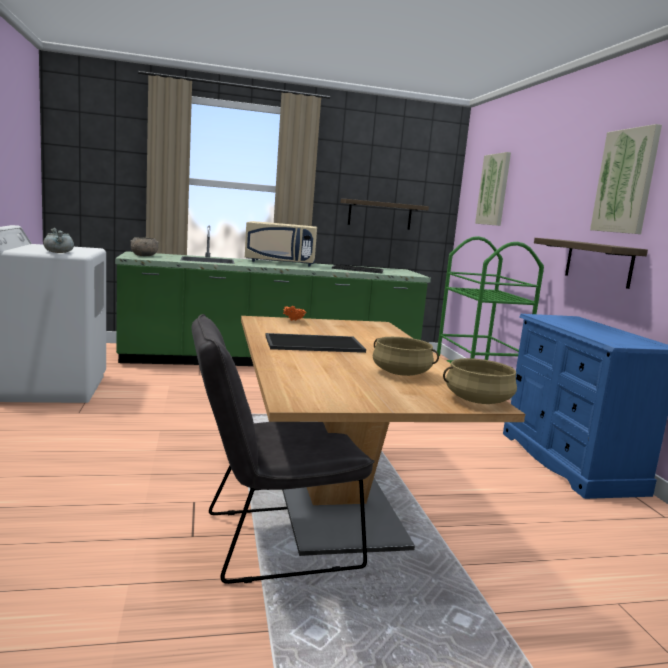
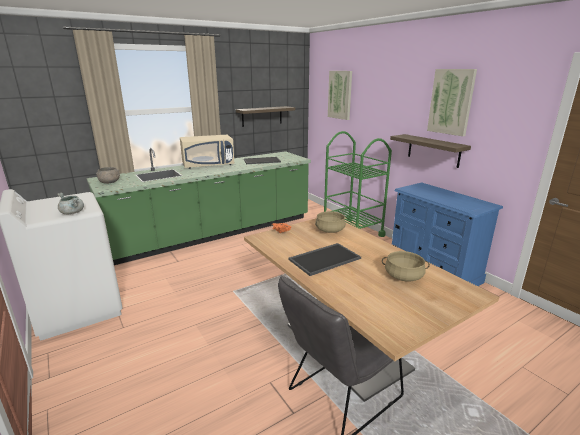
camera: 20 degrees left, 10 degrees up
(478, 400) = (467, 292): beige cooking pot -> beige cooking pot (330, 230)

